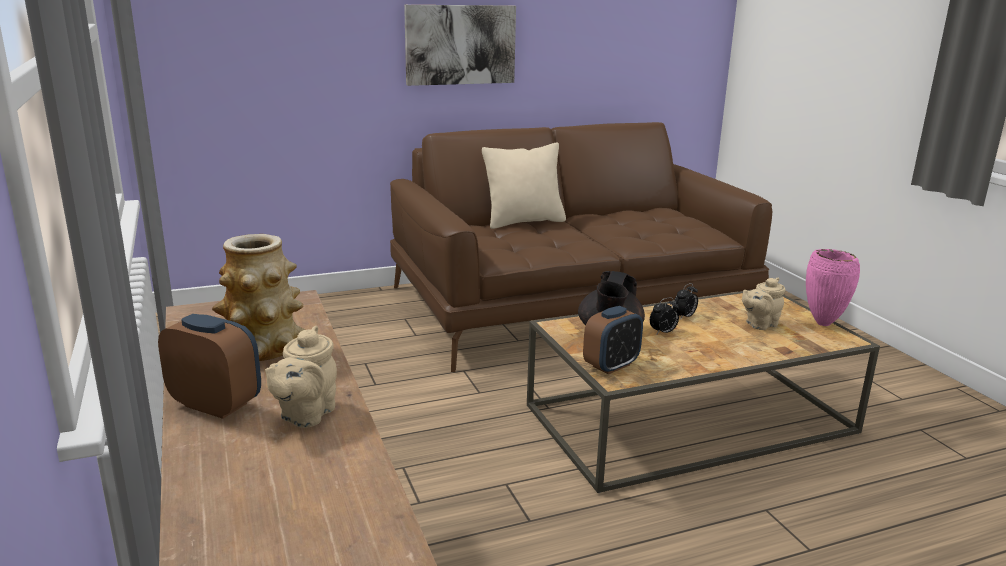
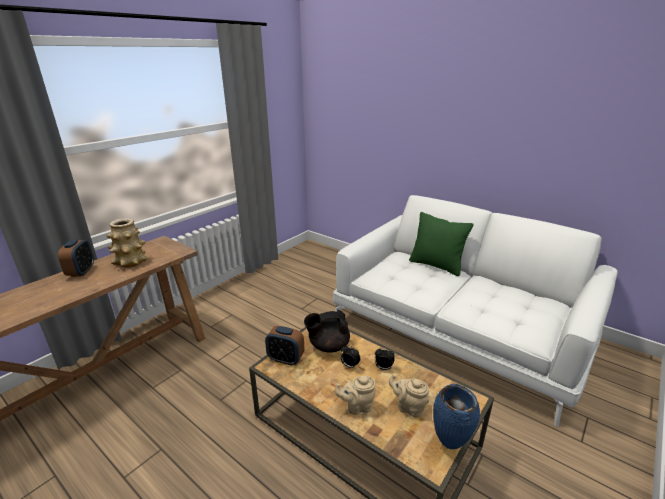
camera: 60 degrees right, 5 degrees up
(305, 415) = (75, 288): beige teapot -> beige teapot (357, 406)
(460, 44) = (456, 144): picture -> none
(524, 222) = (436, 265): beige pillow -> green pillow
(571, 304) = (459, 330): brown sofa -> white sofa
(824, 323) = (450, 445): pink vase -> blue vase

